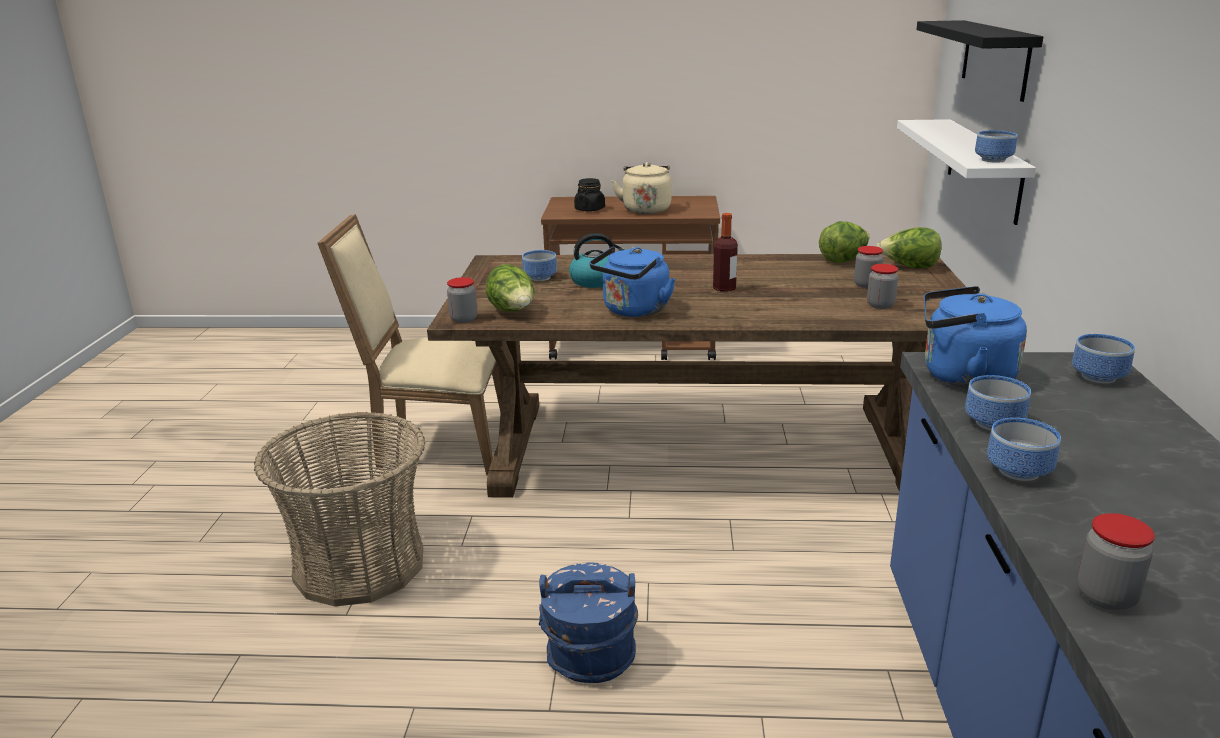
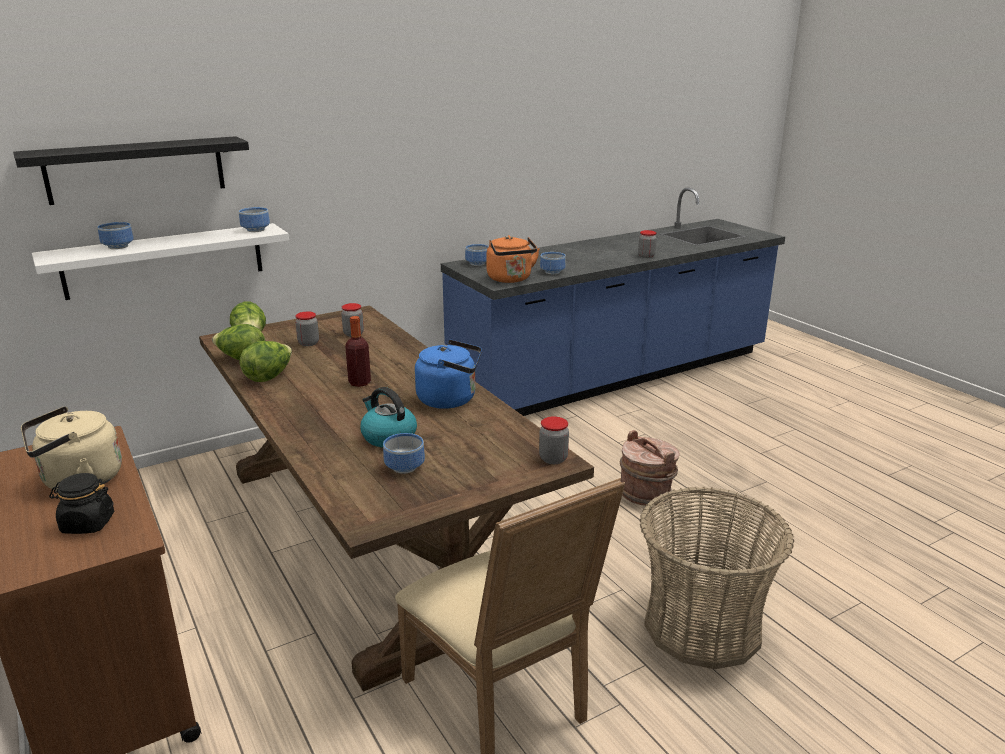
camera: 125 degrees left, 0 degrees up
(513, 312) = (509, 444): lettuce -> lettuce (269, 377)
(590, 657) = (646, 493): blue bucket -> brown bucket
(961, 377) = (510, 279): blue kettle -> orange kettle
(1021, 470) = (586, 266): bowl -> bowl (117, 246)

